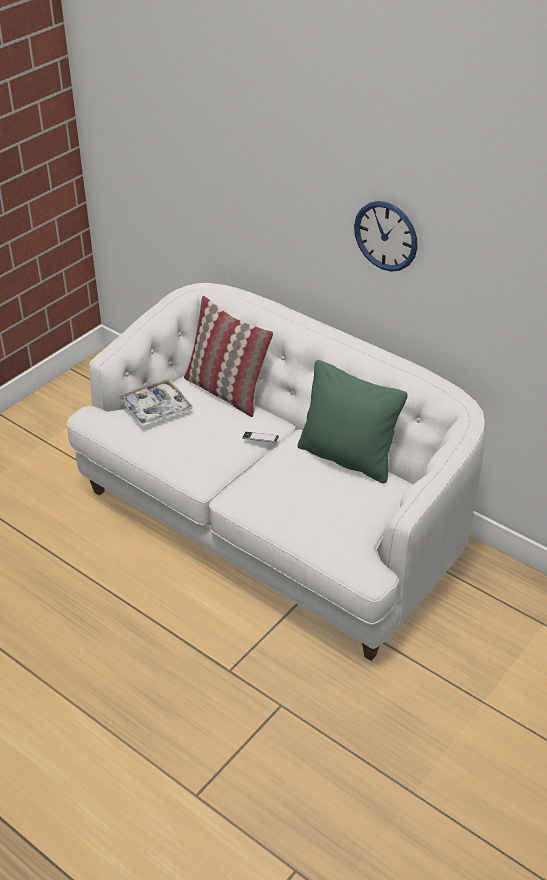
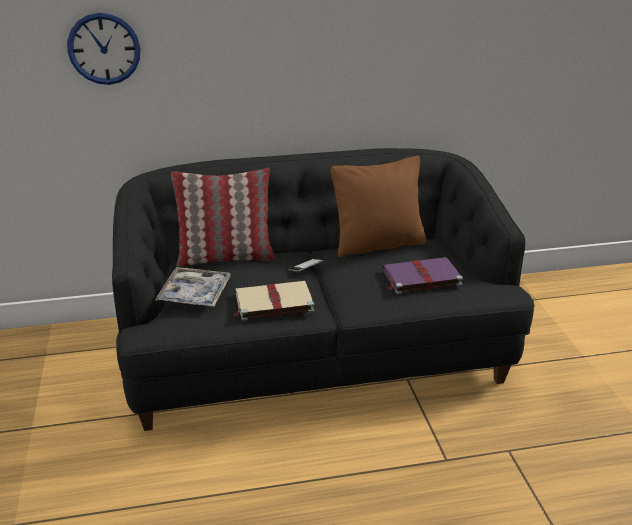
camera: 50 degrees left, 10 degrees down
(187, 451) = (272, 303): none -> beige book
(273, 524) = (315, 354): white sofa -> black sofa
(316, 508) = (420, 278): none -> purple book
(347, 457) = (378, 245): green pillow -> brown pillow
(386, 236) = (334, 40): wall clock -> wall clock (104, 49)

